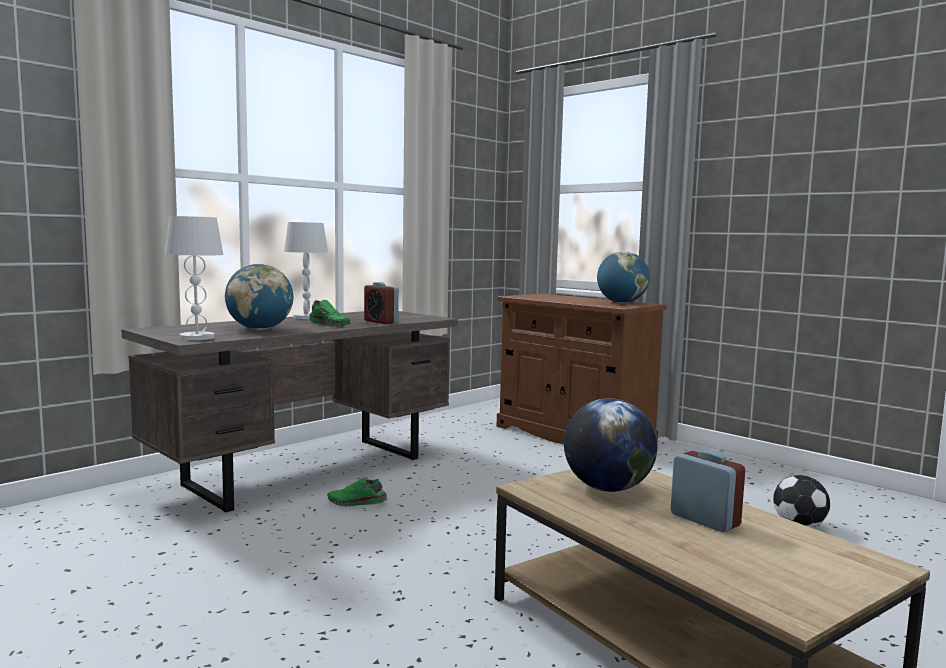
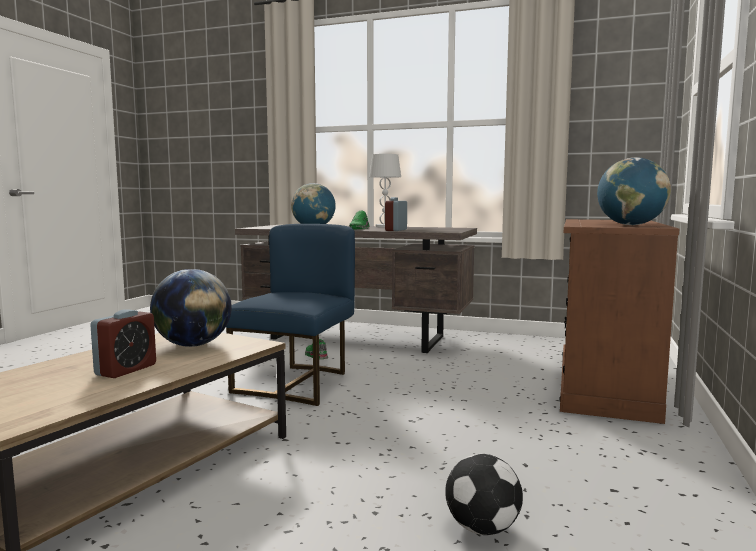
camera: 65 degrees right, 0 degrees up
(196, 338) = (263, 227): white table lamp -> none
(453, 528) = (297, 383): none -> blue chair

